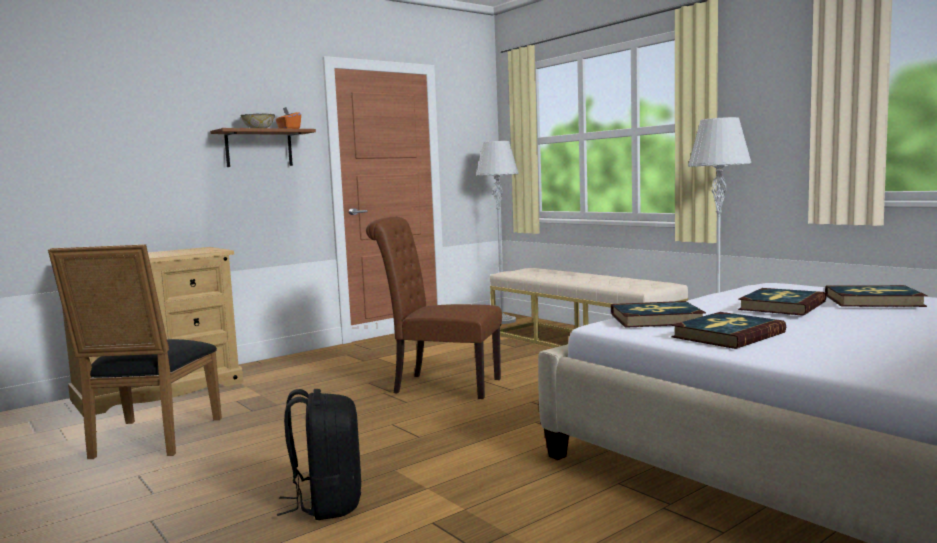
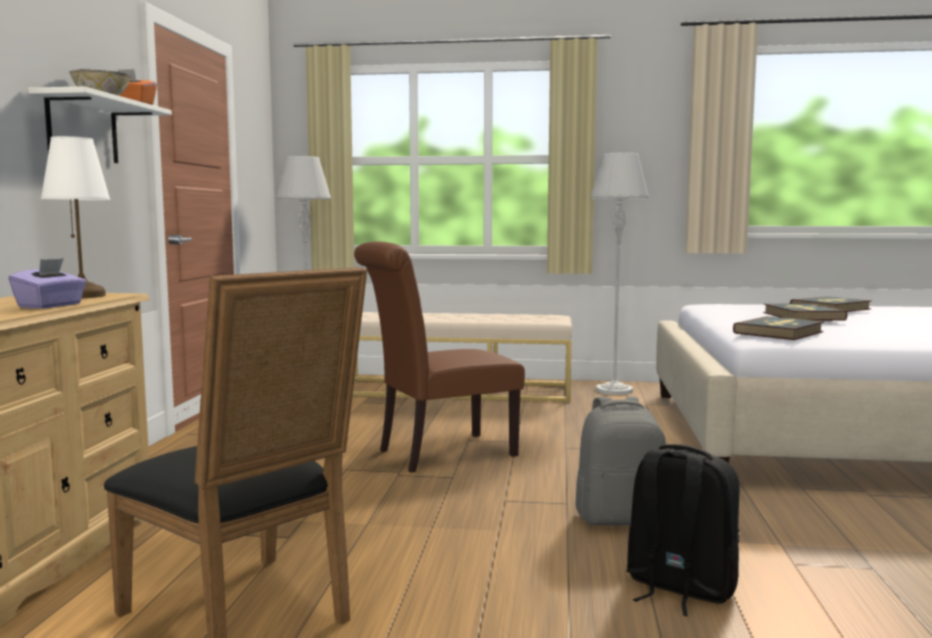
camera: 45 degrees left, 0 degrees up
(155, 256) = (51, 306): none -> purple tissue box
(201, 250) = (82, 296): none -> white table lamp
(259, 148) = (82, 130): brown shelf -> white shelf
(420, 456) = (620, 518): none -> grey backpack
(727, 335) = (869, 337): book -> none

